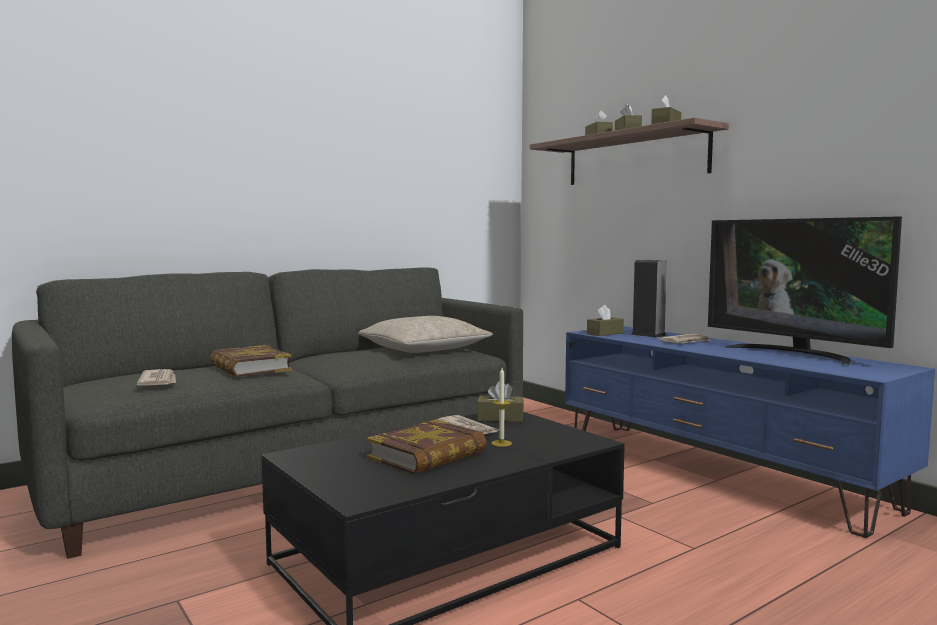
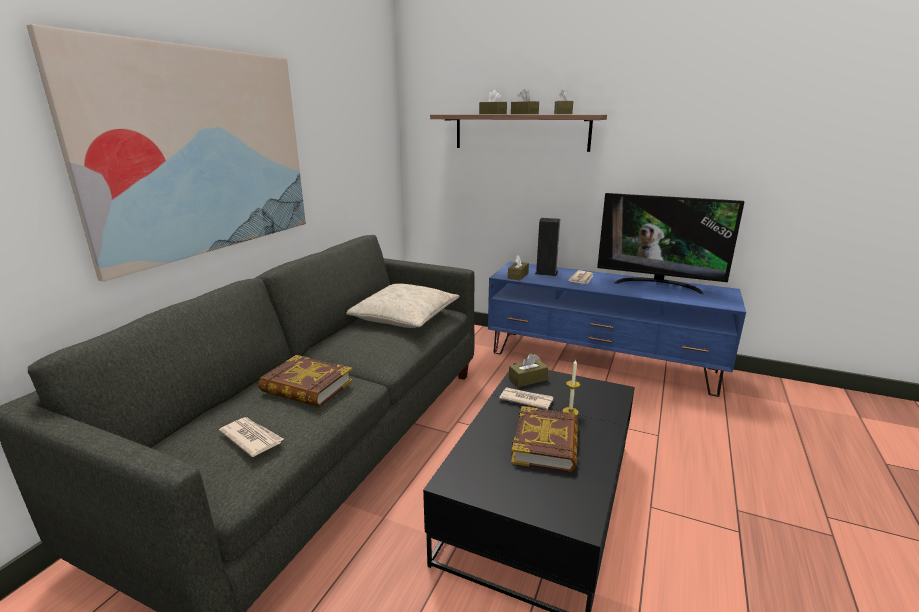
camera: 30 degrees left, 15 degrees up
(249, 160) = (202, 153): none -> picture

